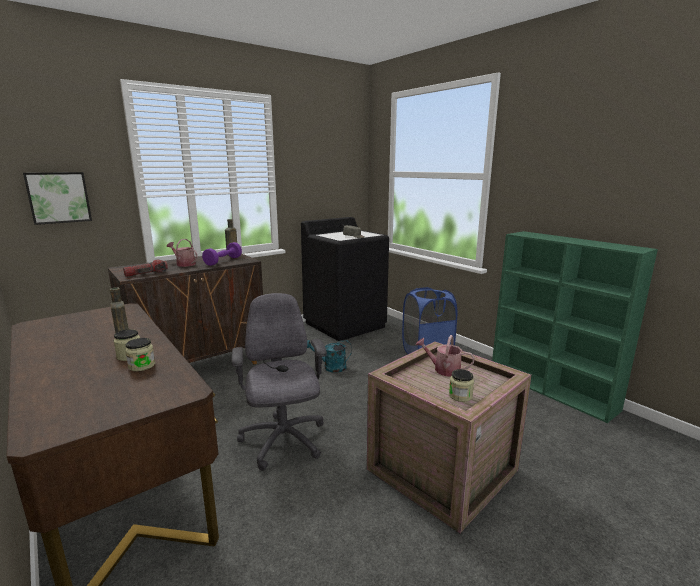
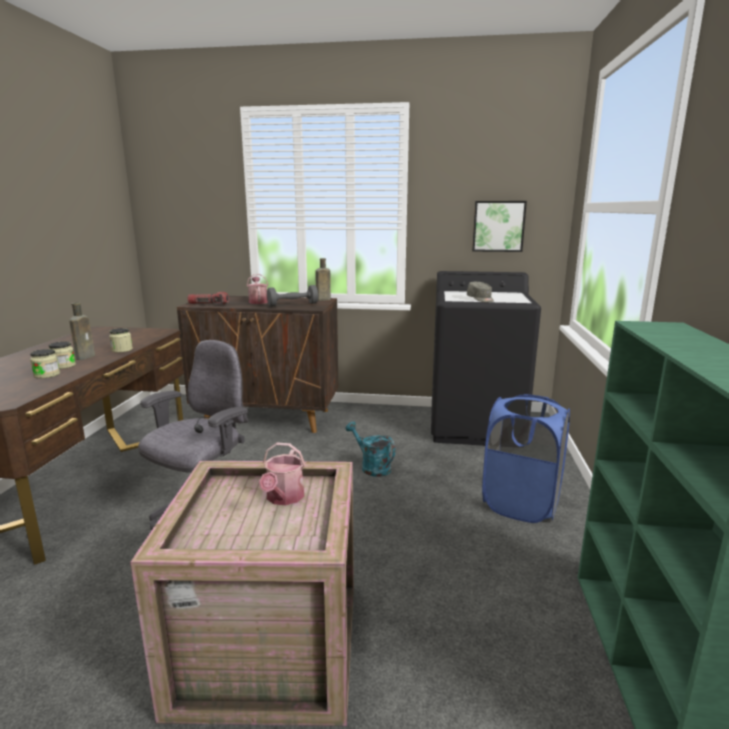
camera: 45 degrees right, 0 degrees up
(58, 197) = (184, 225): picture -> picture (498, 226)
(223, 261) = (293, 305): purple dumbbell -> grey dumbbell
(443, 369) = (283, 498): watering can -> watering can turned 150 degrees counterclockwise
(460, 396) = (217, 534): jar -> jar (122, 350)

